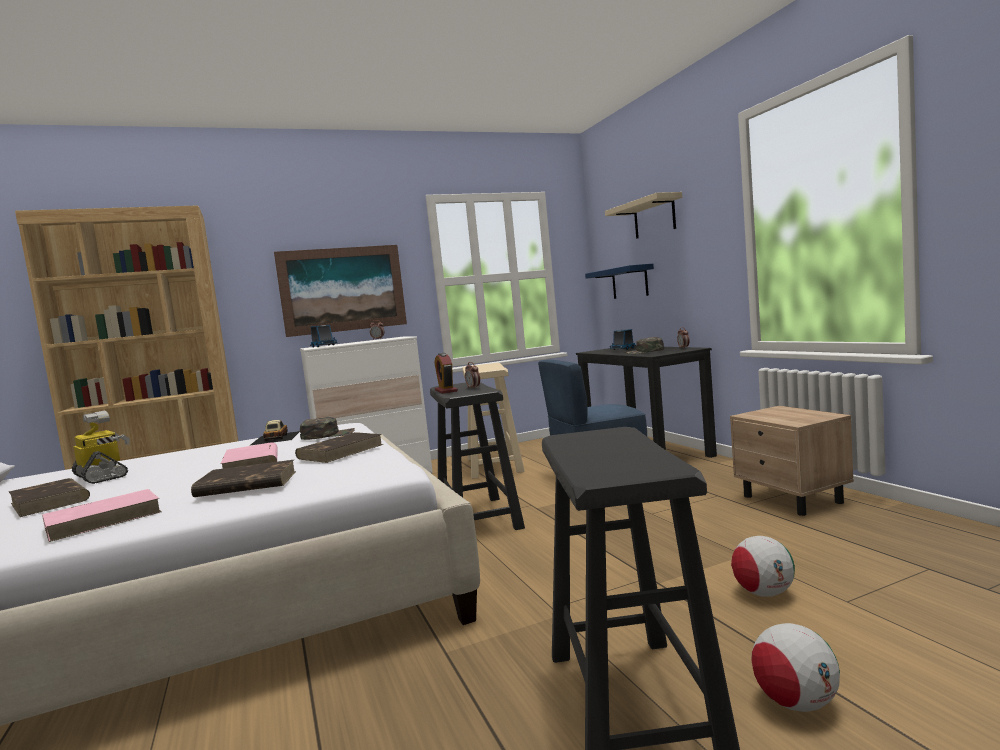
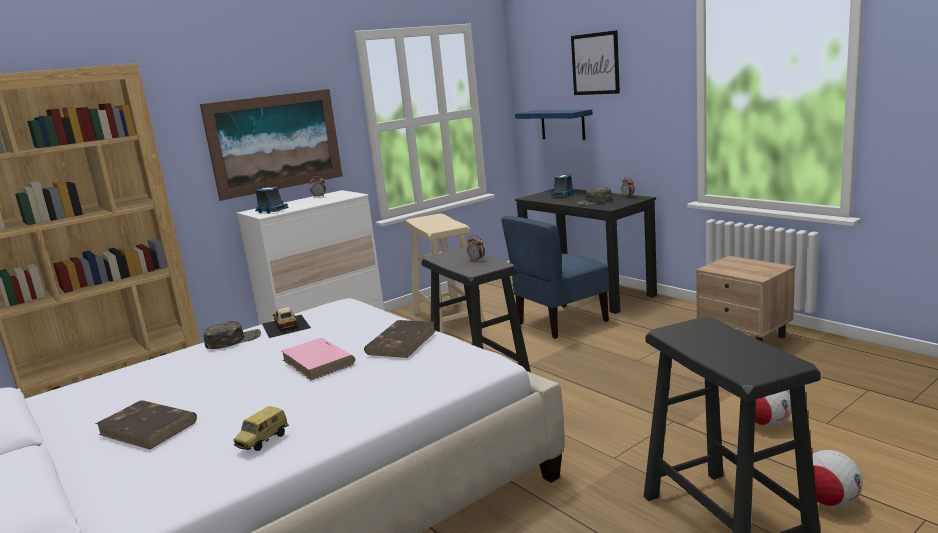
camera: 15 degrees left, 10 degrees up
(102, 476) = (150, 391): toy robot -> none
(104, 519) = (263, 442): pink book -> toy car
(246, 484) = (363, 390): brown book -> none
(328, 435) = (348, 319): green cap -> green cap (233, 340)
(446, 391) = (451, 264): alarm clock -> none
(654, 217) = (595, 64): beige shelf -> picture

